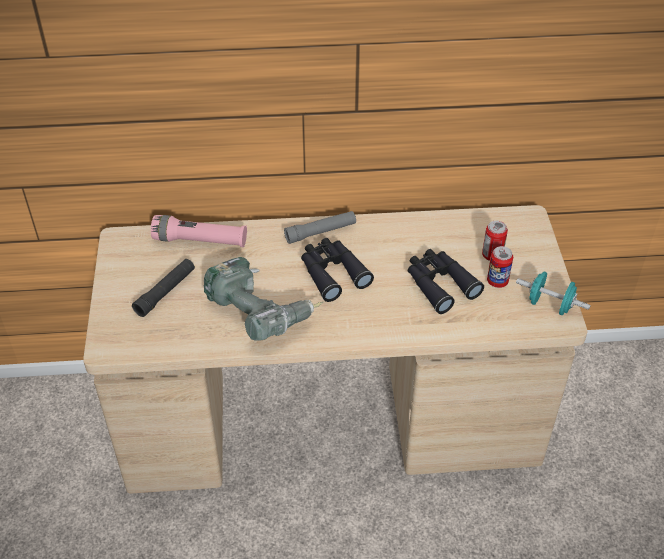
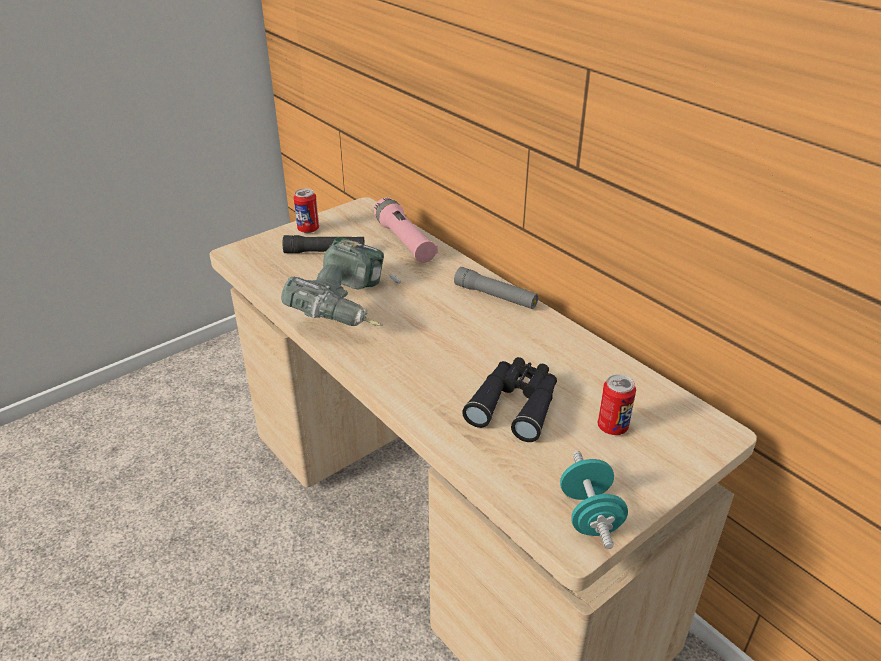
camera: 55 degrees right, 10 degrees down
(332, 273) = (448, 326): black binoculars -> none
(497, 281) = (574, 449): can -> can (308, 229)

